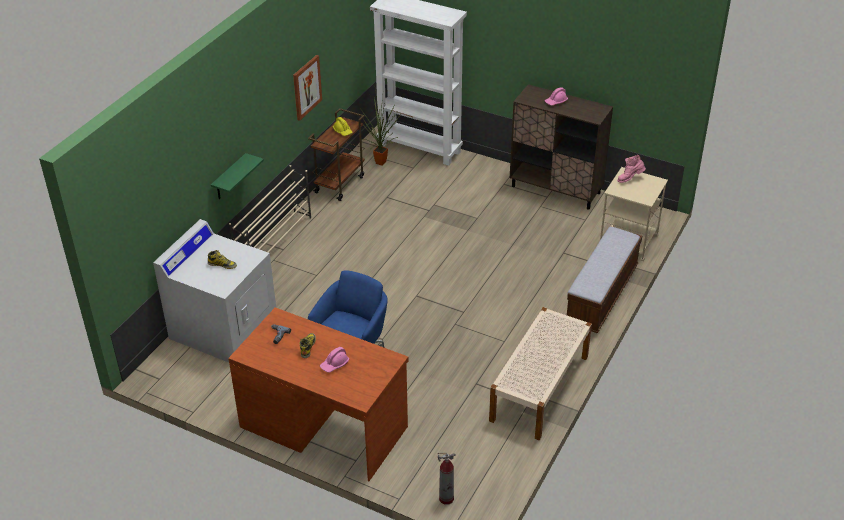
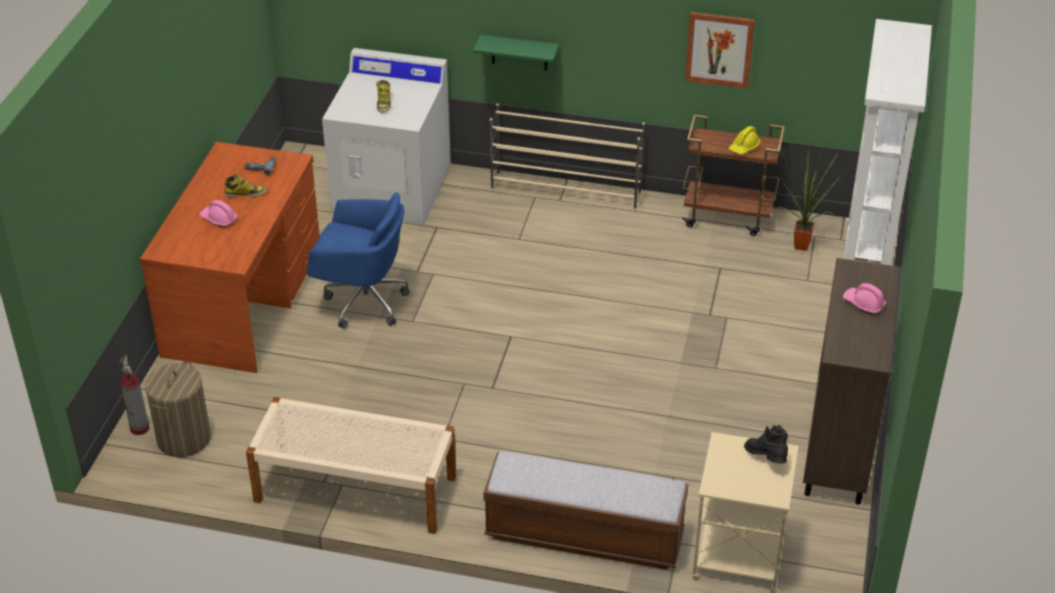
camera: 75 degrees right, 0 degrees up
(465, 473) = (184, 438): none -> laundry basket
(630, 179) = (766, 459): pink boot -> black boot

